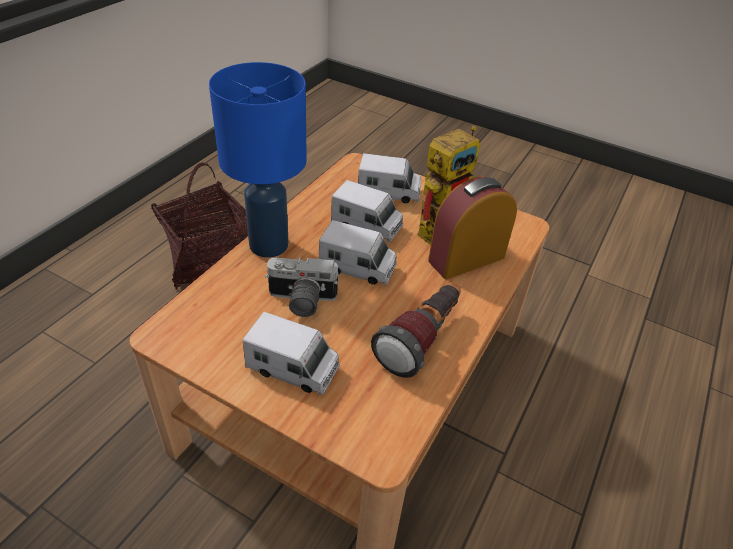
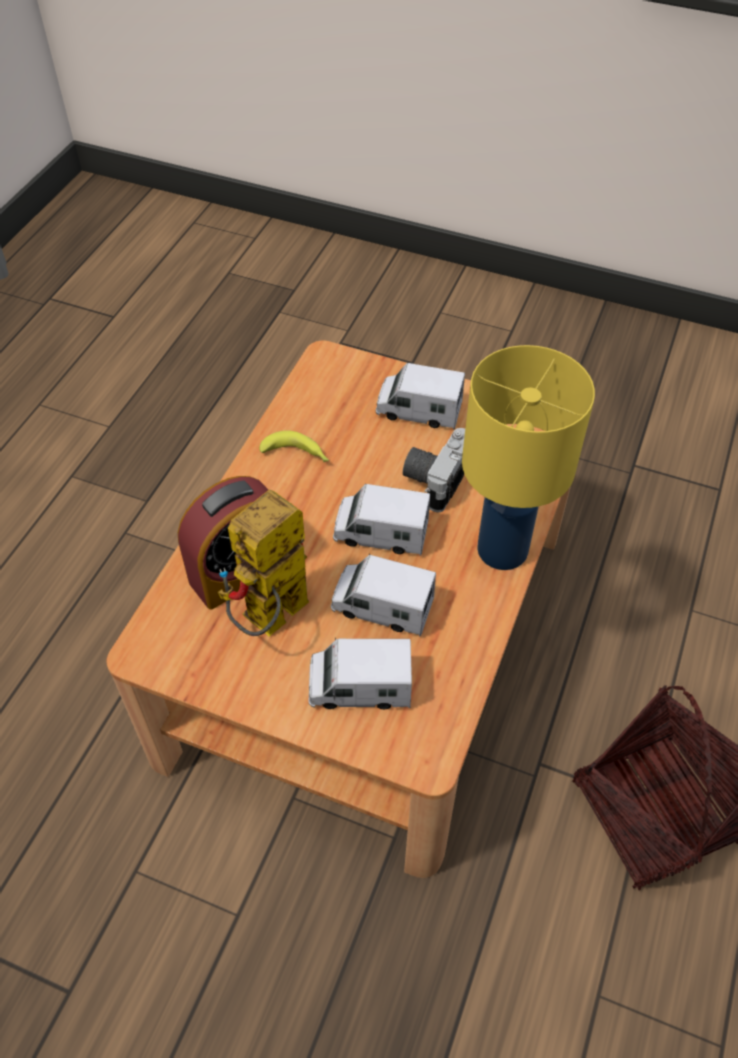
camera: 175 degrees right, 10 degrees up
(267, 245) = (504, 549): blue table lamp -> yellow table lamp
(301, 301) = (434, 478): camera -> camera turned 60 degrees counterclockwise
(421, 340) = (297, 455): flashlight -> banana

